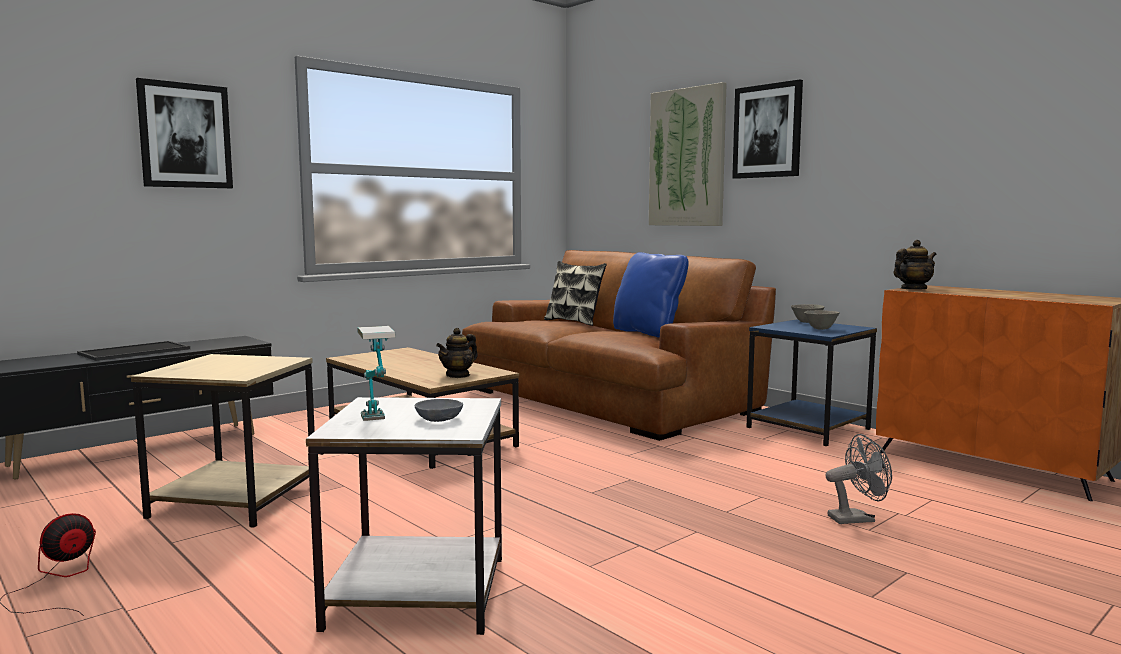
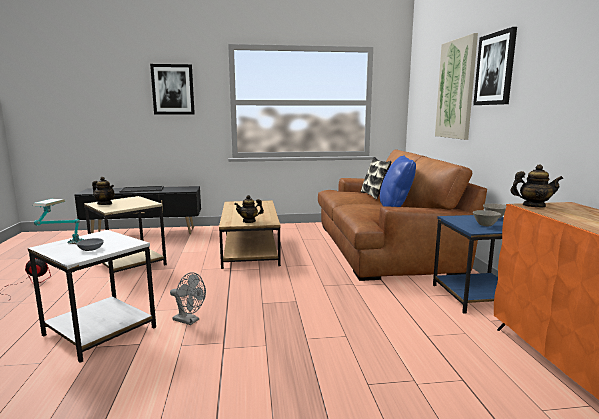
camera: 35 degrees right, 5 degrees up
(190, 371) = (105, 204): none -> teapot
(857, 518) = (375, 373): grey fan -> grey fan (189, 321)

